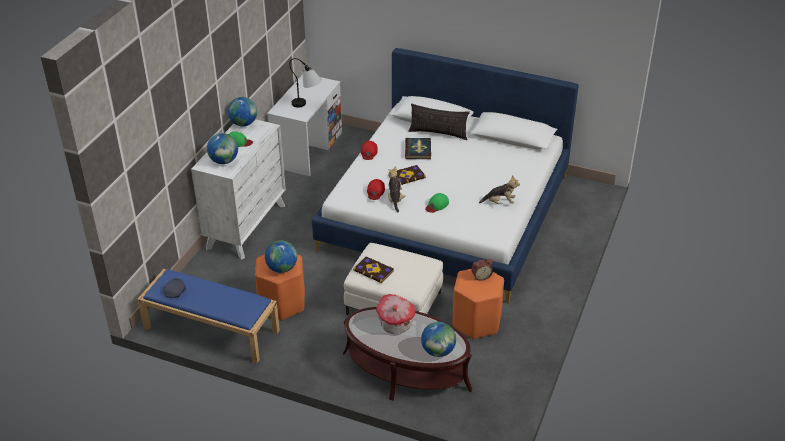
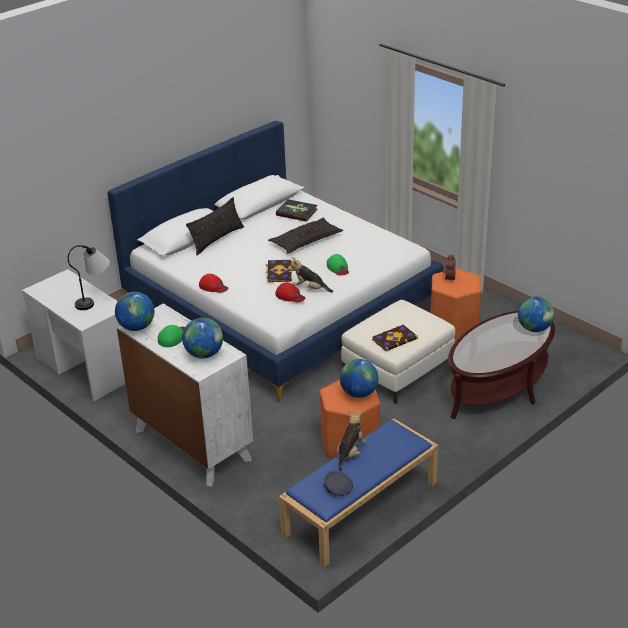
camera: 65 degrees left, 5 degrees down
(396, 324) = (484, 343): toy house -> none
(418, 150) = (237, 256): book -> book (297, 212)
(467, 176) = (306, 240): none -> pillow
(500, 202) = (360, 234): plush toy -> plush toy (350, 453)

